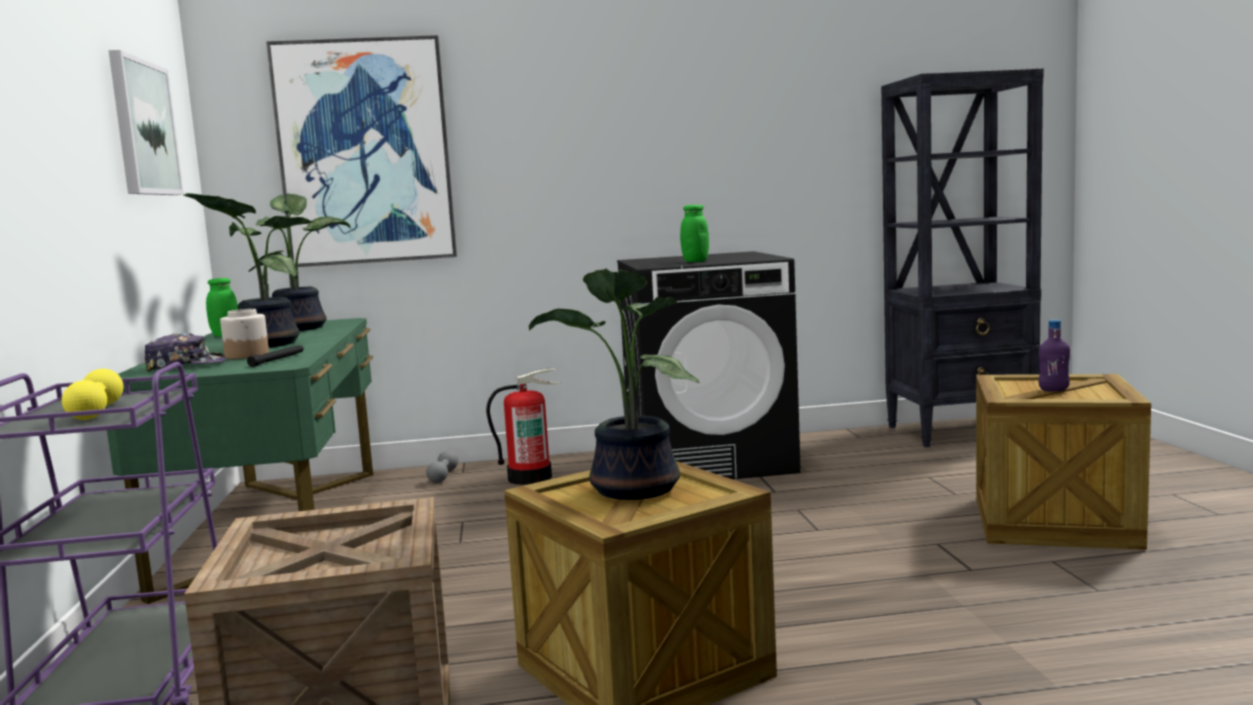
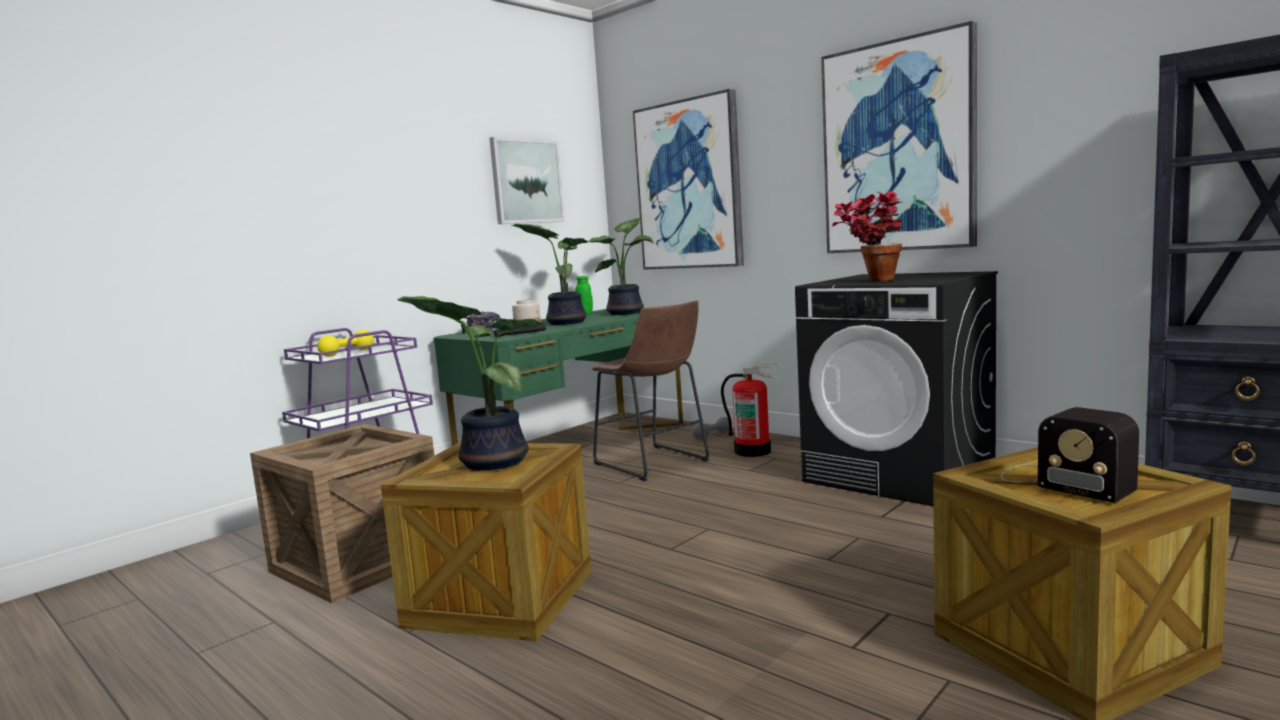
camera: 50 degrees right, 0 degrees up
(452, 516) = (654, 464): none -> brown stool
(649, 127) = (898, 148): none -> picture
(695, 261) = (871, 281): green jar -> potted plant
(1053, 390) = (1060, 481): purple bottle -> radio

